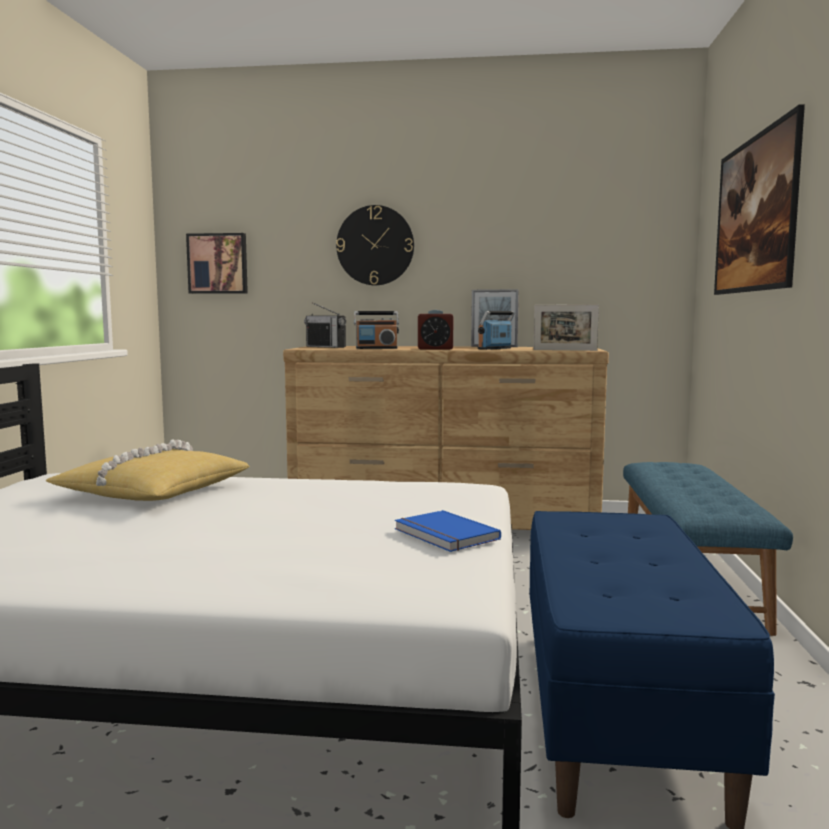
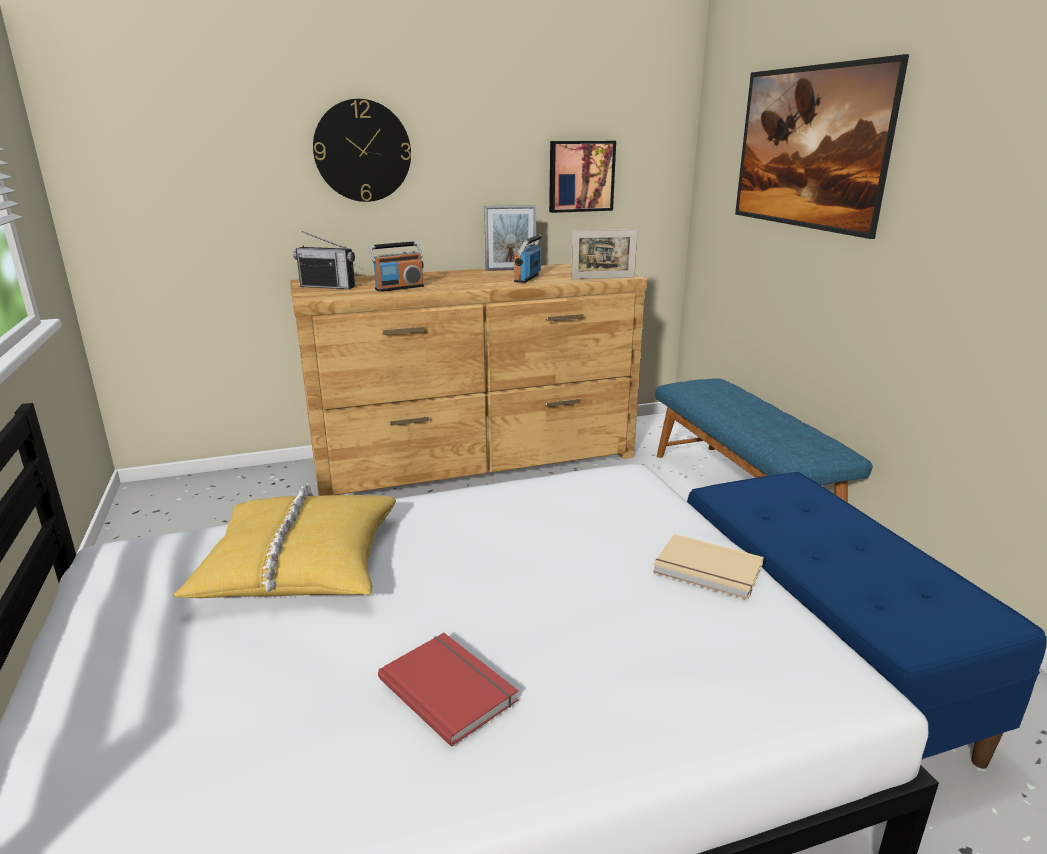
camera: 25 degrees left, 15 degrees up
(149, 548) = (450, 687): none -> red book
(218, 263) = (145, 176): picture -> picture (580, 176)
(435, 349) = (469, 285): alarm clock -> none
(444, 535) = (707, 571): blue book -> beige book

